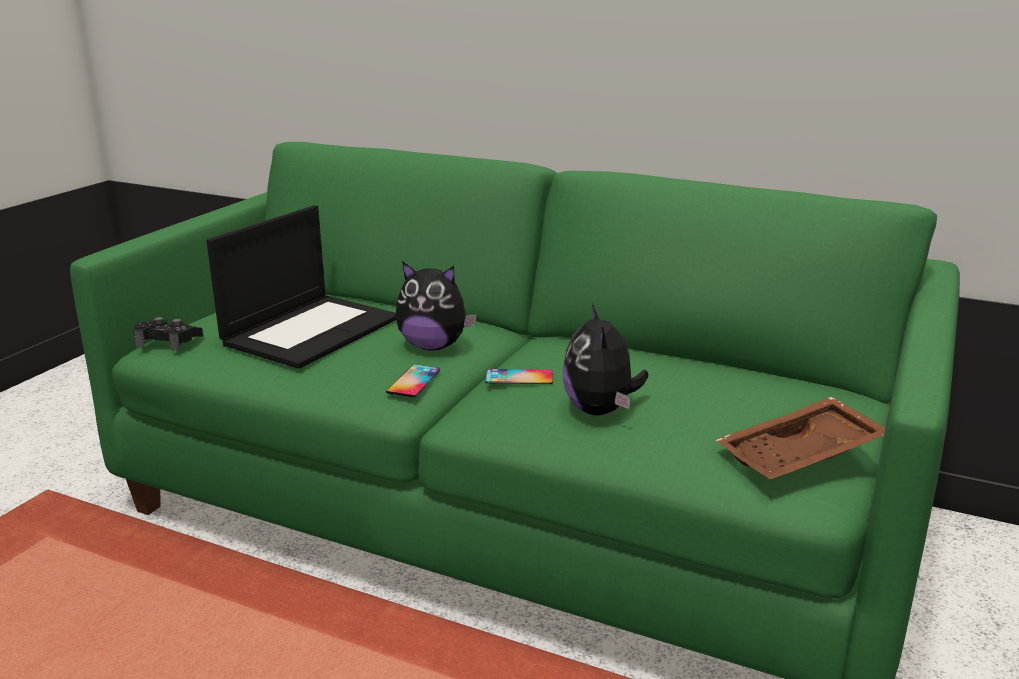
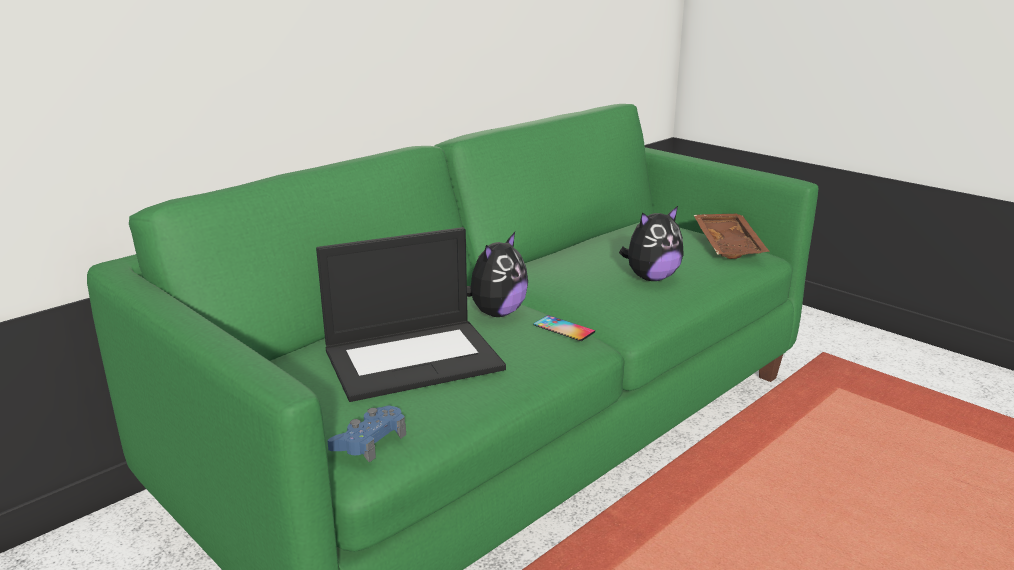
camera: 70 degrees left, 0 degrees up
(168, 341) = (369, 441): black game controller -> blue game controller
(311, 330) = (414, 358): laptop -> laptop turned 105 degrees clockwise
(519, 377) = (584, 291): phone -> none
(601, 410) = (651, 278): plush toy -> plush toy turned 45 degrees counterclockwise

